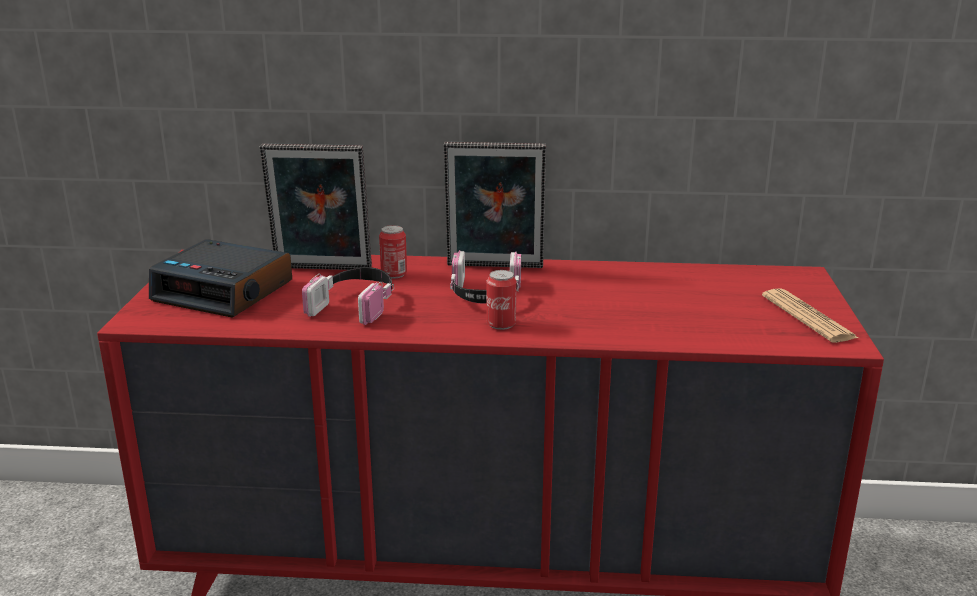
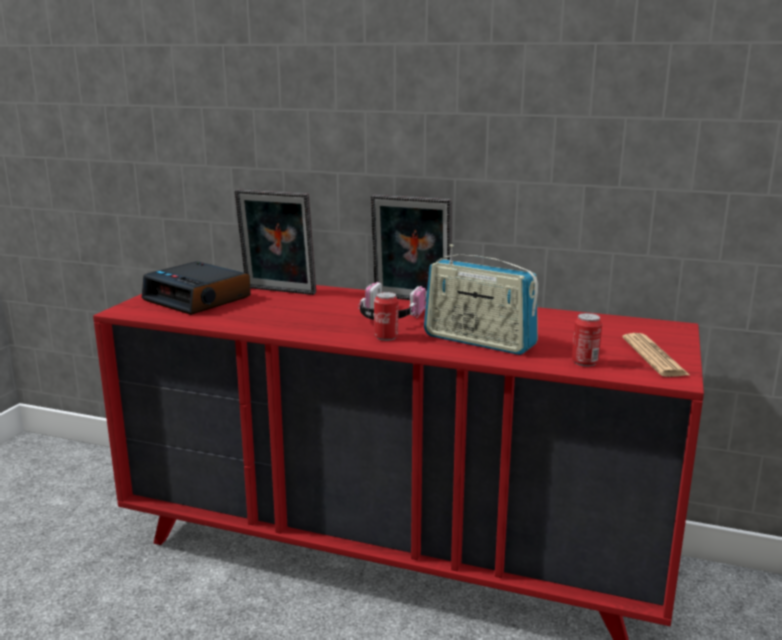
camera: 15 degrees right, 5 degrees down
(355, 305) = (284, 315): headphones -> none
(394, 274) = (329, 298): can -> can (585, 362)
(611, 318) = (478, 341): none -> radio

